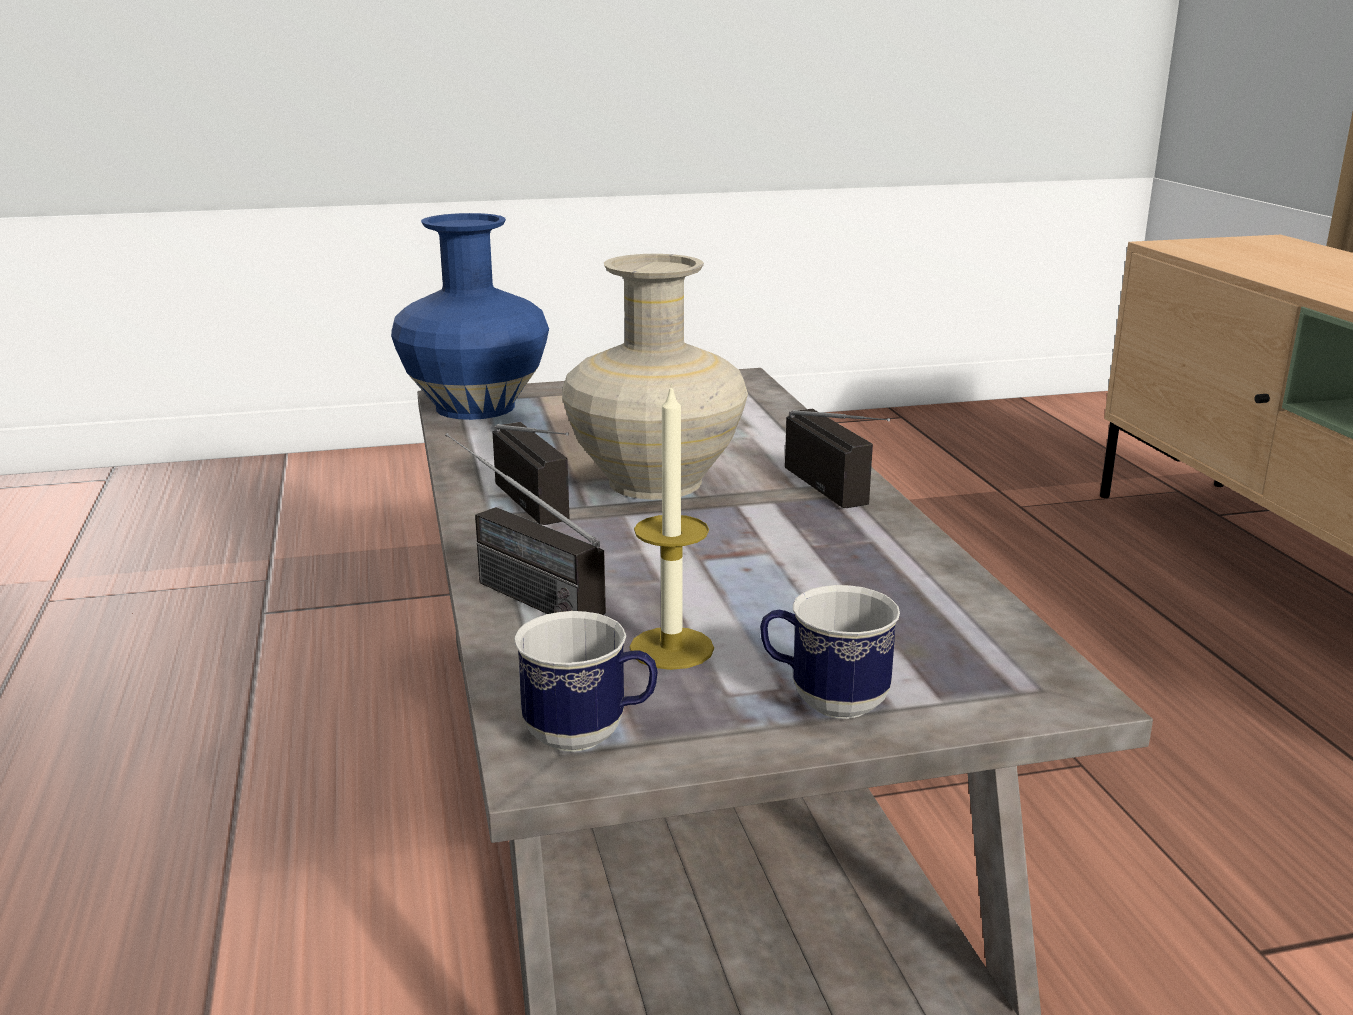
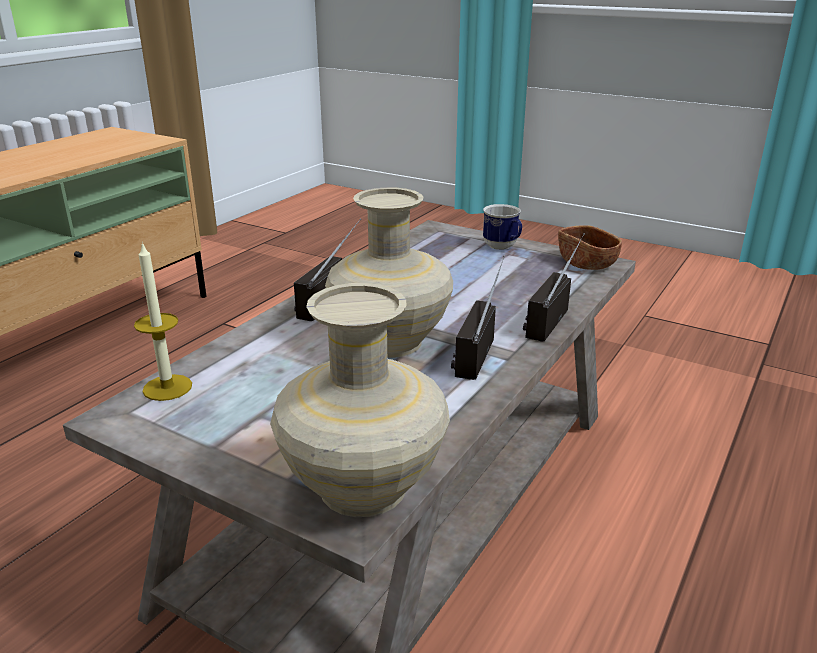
camera: 135 degrees left, 5 degrees up
(473, 407) = (365, 488): blue vase -> beige vase
(510, 588) = (551, 315): radio -> radio turned 150 degrees counterclockwise
(589, 736) = (586, 263): mug -> brown bowl
(671, 648) = (523, 273): candle -> candle (167, 387)

